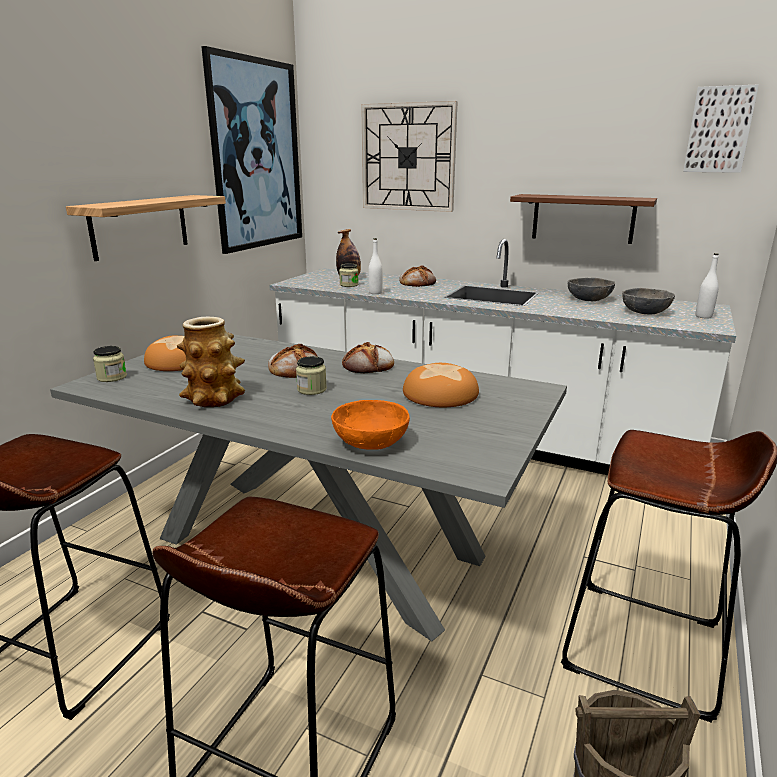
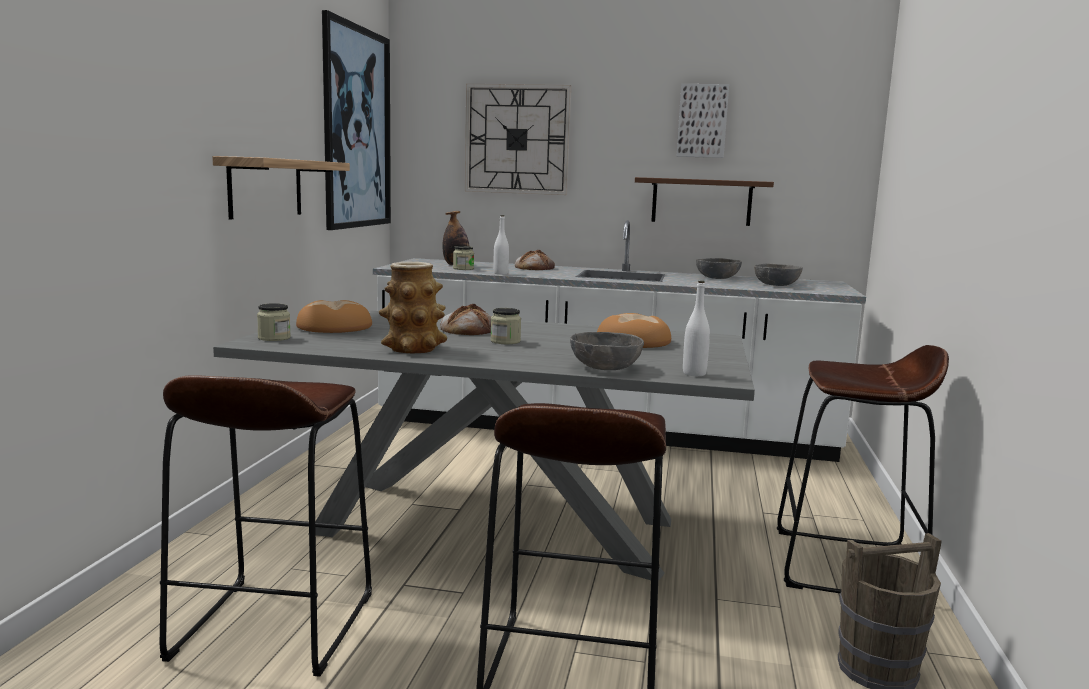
camera: 15 degrees left, 10 degrees down
(368, 365) = (541, 327): bread -> none
(370, 442) = (604, 367): orange bowl -> grey bowl
(703, 316) = (828, 287): white bottle -> white bottle (694, 373)
(719, 130) = (820, 121): picture -> picture (702, 121)

